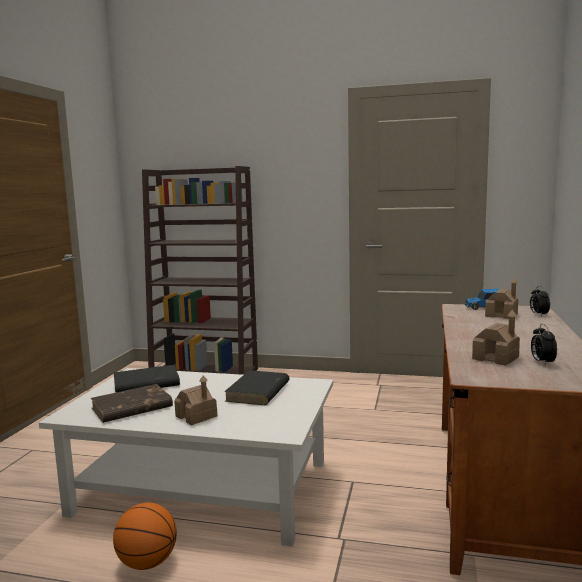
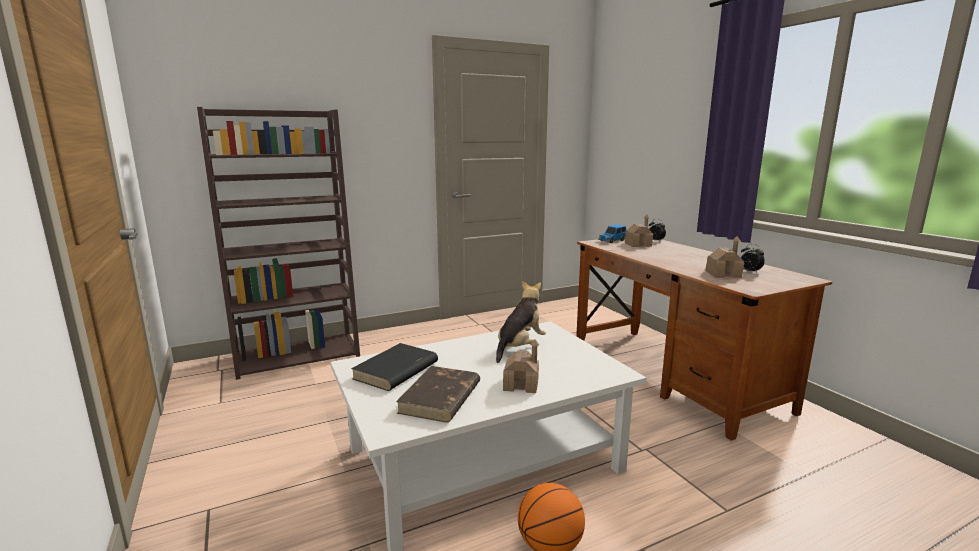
camera: 40 degrees left, 5 degrees up
(258, 392) = (519, 347): black book -> plush toy

